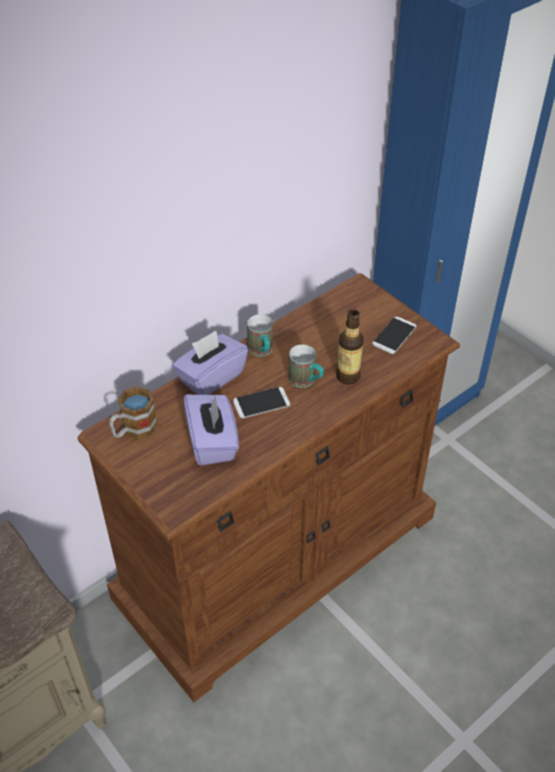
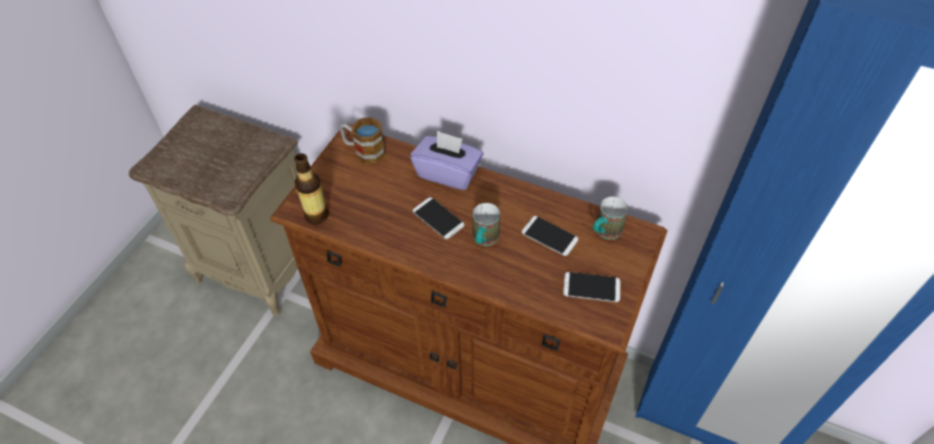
camera: 65 degrees right, 5 degrees up
(212, 442) = (376, 204): purple tissue box -> none
(262, 351) = (501, 194): mug -> mug (604, 232)
(328, 339) = (549, 236): none -> phone
(348, 376) = (509, 269): bottle -> bottle (316, 216)

